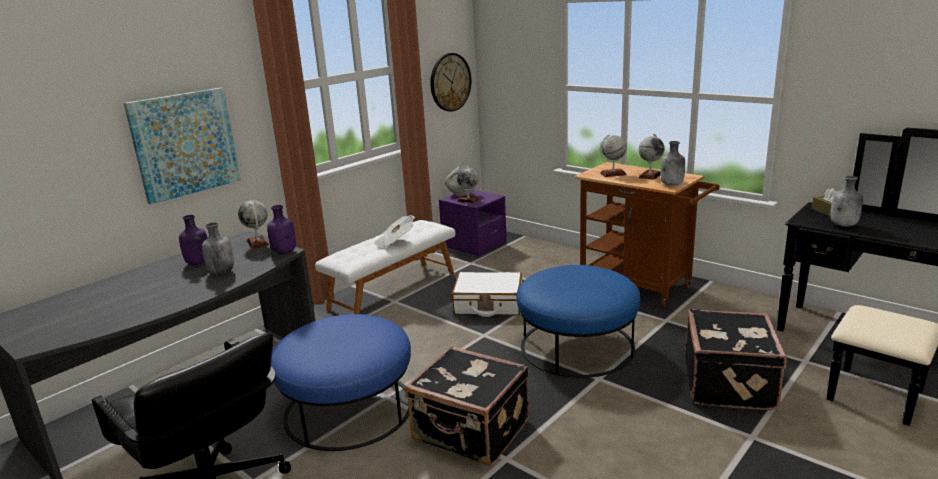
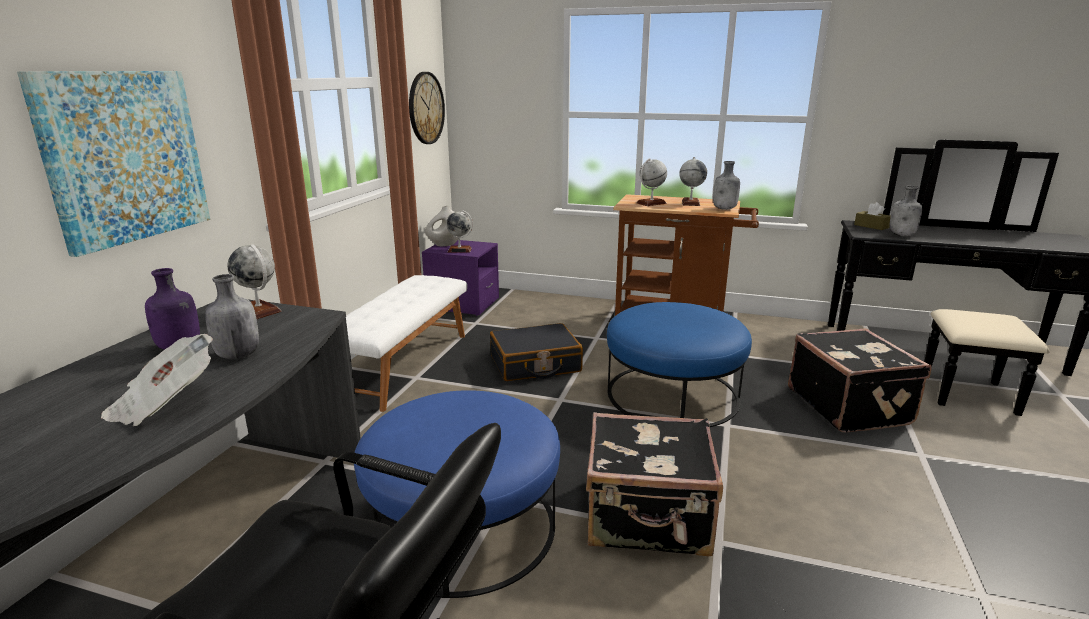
camera: 25 degrees left, 0 degrees up
(285, 252) = (318, 317): purple bottle -> none
(395, 242) = (410, 301): newspaper -> newspaper (164, 404)
(488, 304) = (535, 364): white suitcase -> black suitcase

